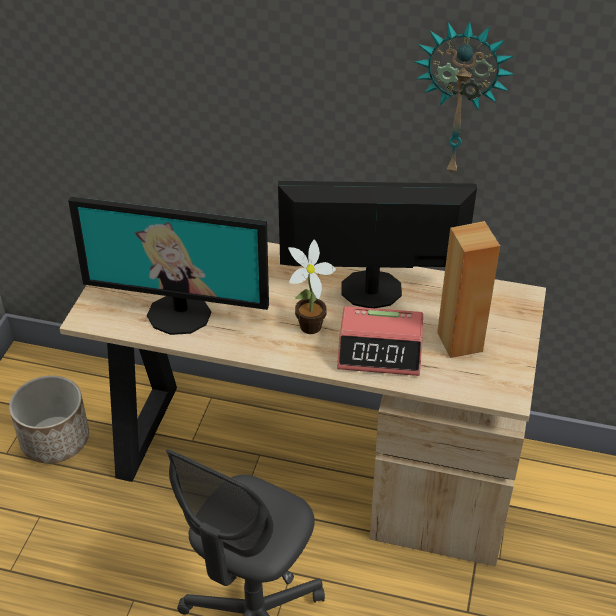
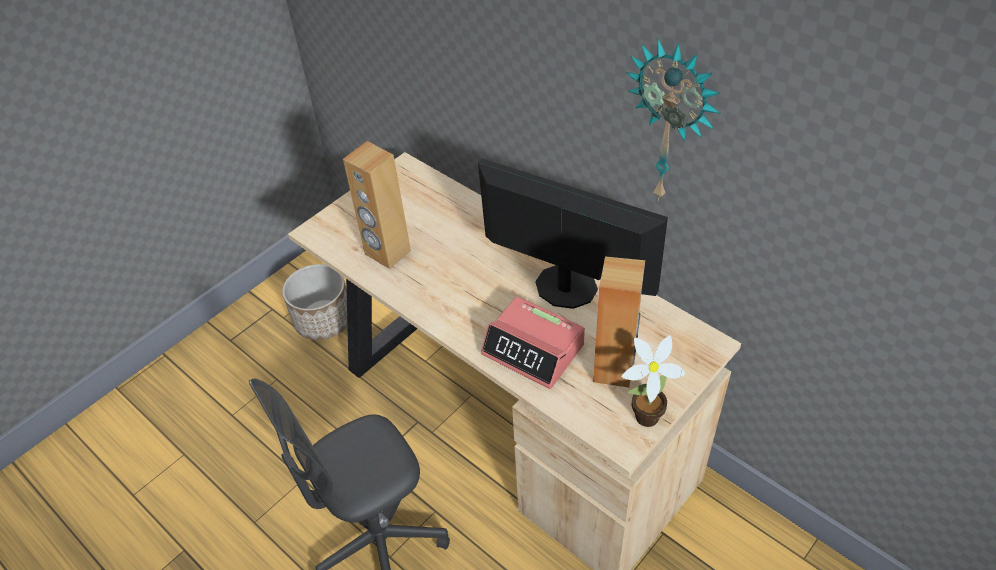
camera: 30 degrees right, 5 degrees up
(180, 313) = (387, 253): monitor -> brown speaker
(307, 328) = (483, 305): potted plant -> potted plant (642, 418)

